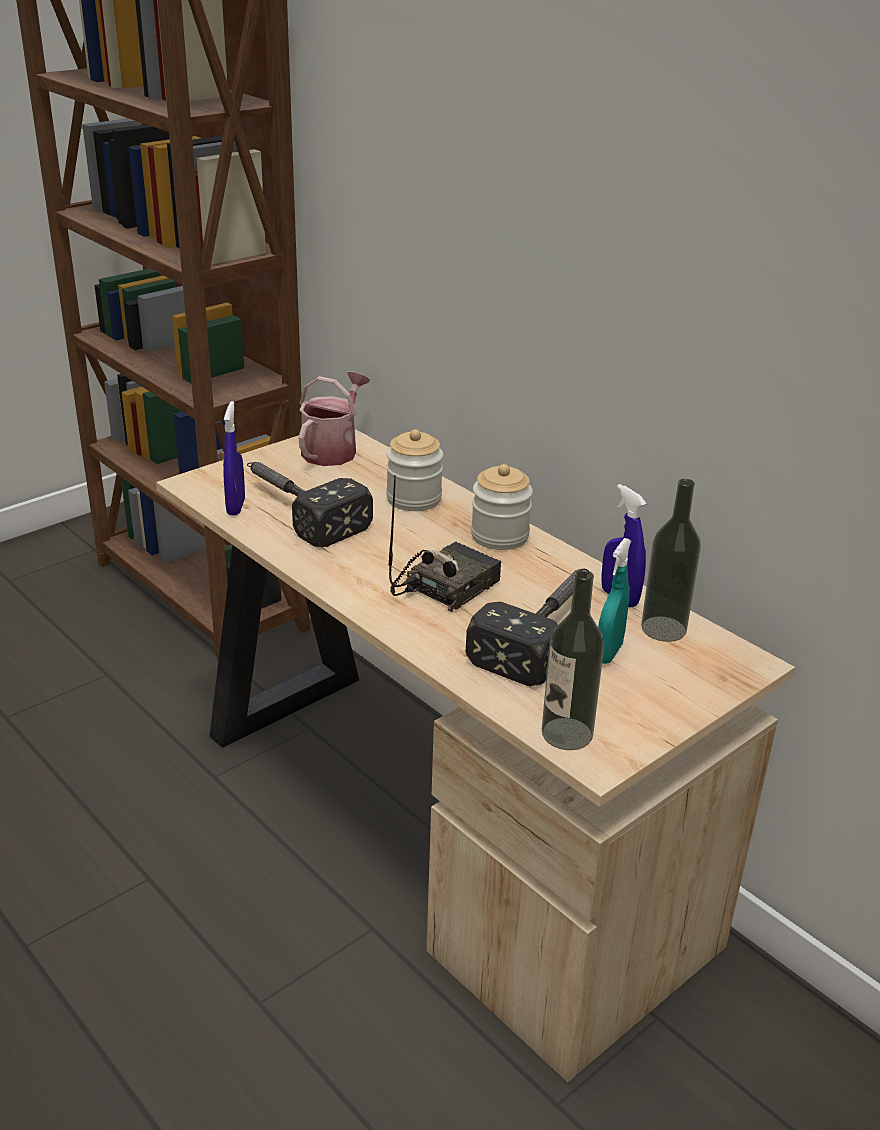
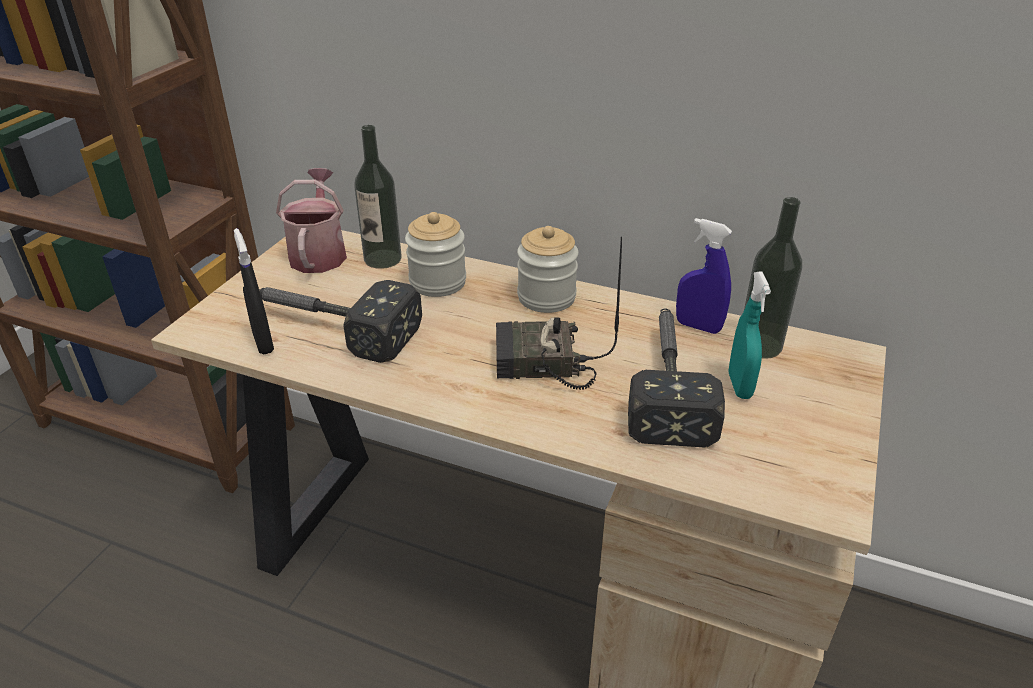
camera: 25 degrees left, 5 degrees up
(236, 507) = (263, 343): blue spray bottle -> black spray bottle
(444, 586) = (541, 365): radio -> radio turned 105 degrees counterclockwise
(567, 734) = (783, 487): bottle -> bottle (382, 259)

